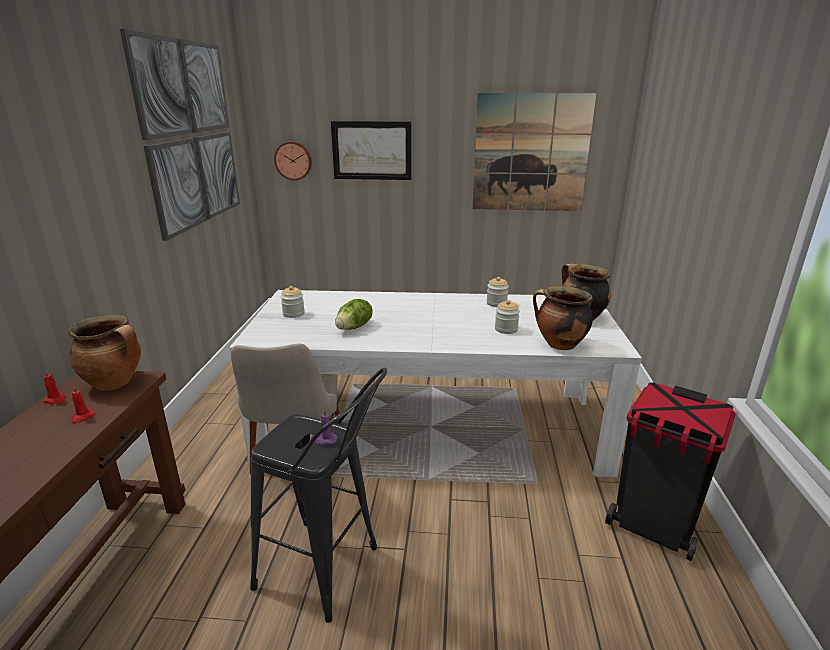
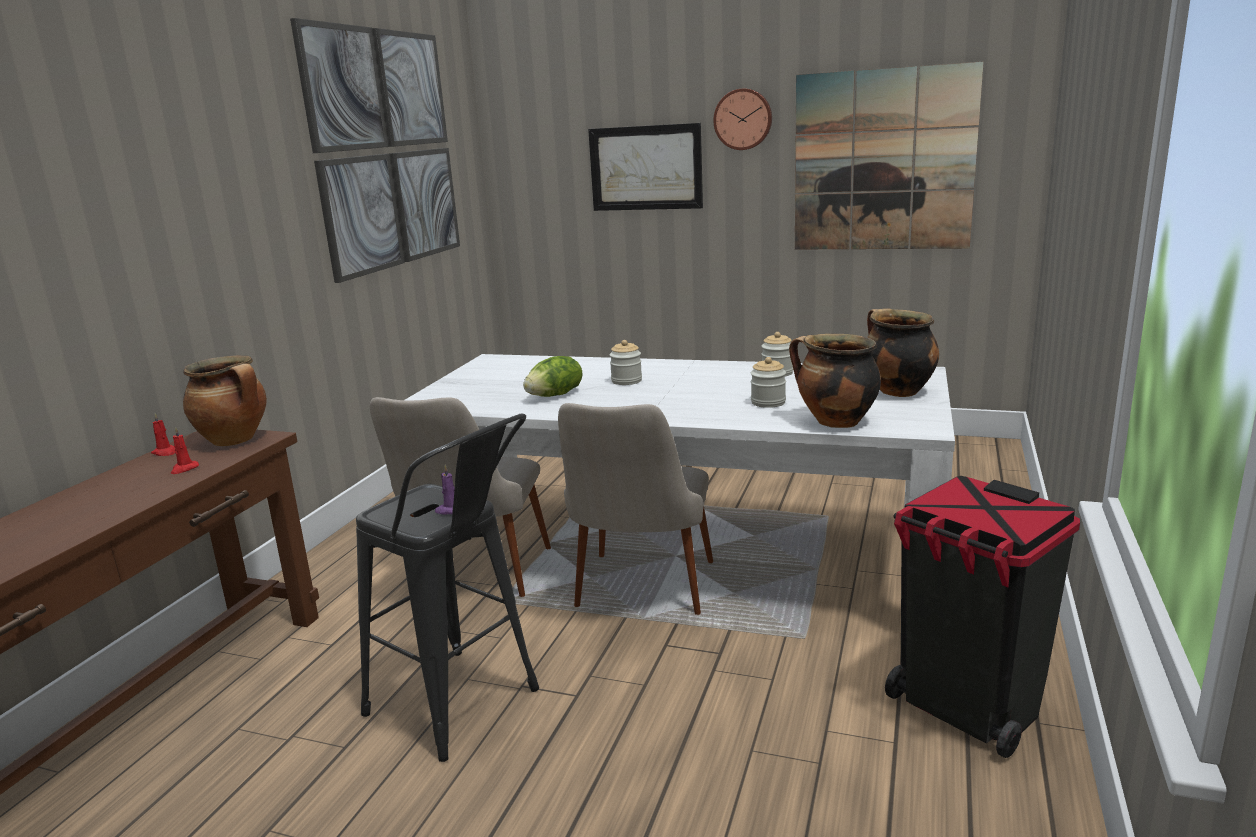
camera: 15 degrees right, 5 degrees down
(293, 160) = (540, 187): wall clock -> wall clock (743, 119)
(293, 314) = (485, 379): jar -> jar (626, 381)
(419, 462) = (641, 598): none -> beige chair

